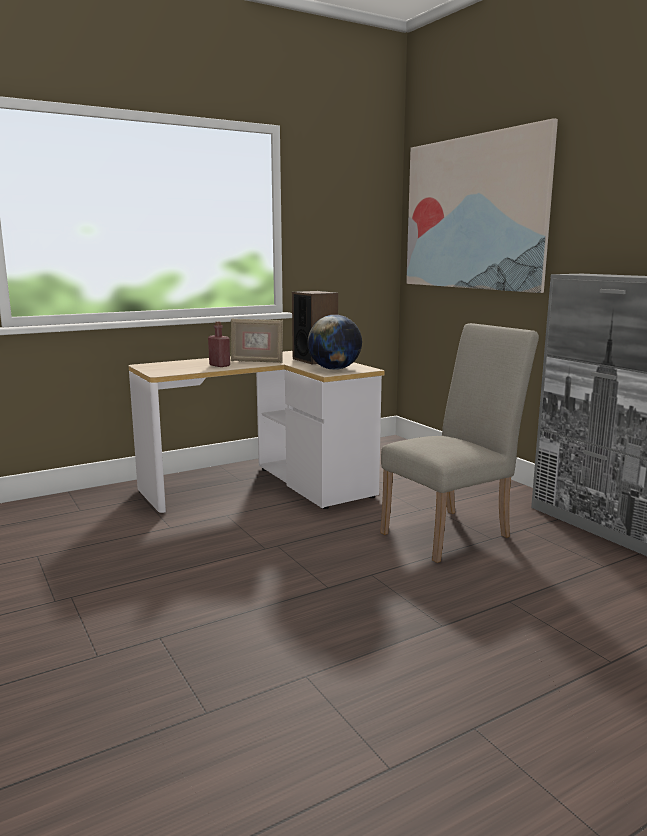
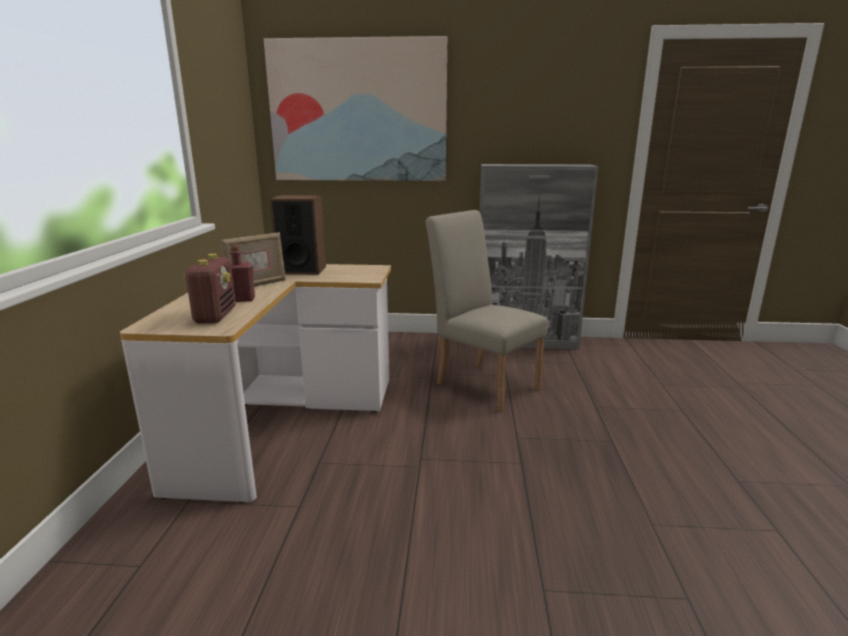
camera: 55 degrees left, 5 degrees up
(180, 368) = (215, 316): none -> radio
(334, 369) = (356, 274): globe -> none
(452, 532) = (482, 383): beige chair -> beige chair turned 45 degrees counterclockwise

